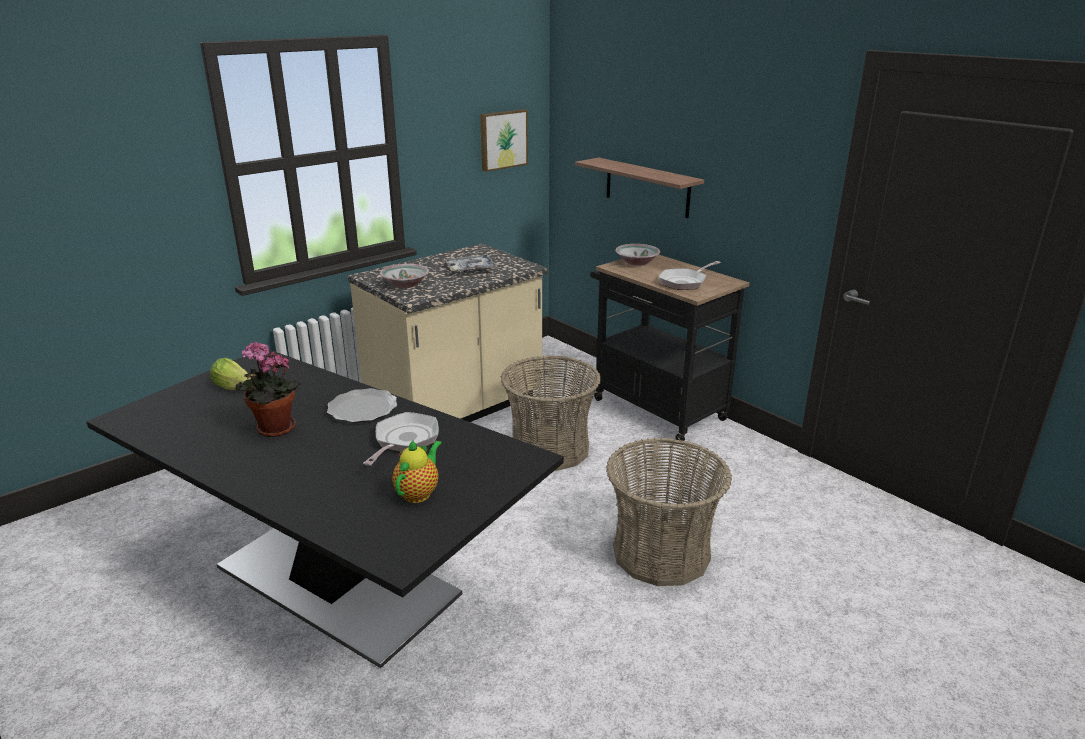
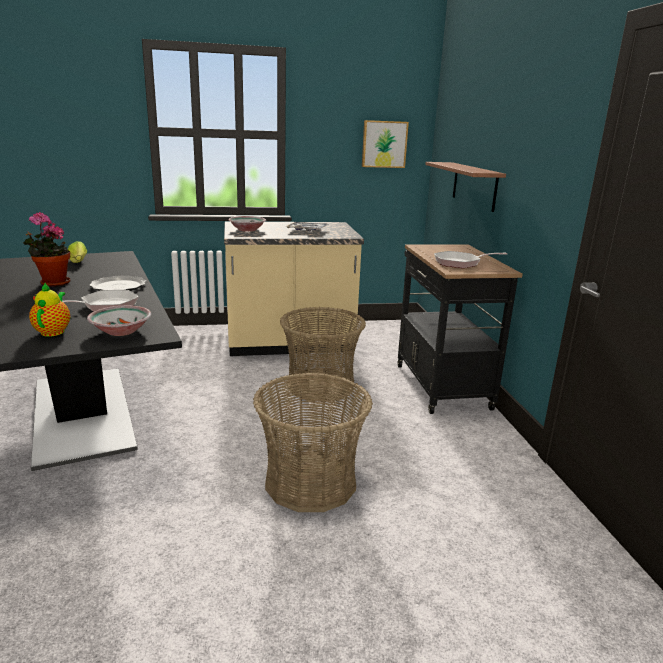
camera: 30 degrees right, 5 degrees down
(419, 493) = (53, 331): teapot -> teapot turned 60 degrees counterclockwise
(636, 262) = (443, 247): bowl -> bowl (120, 331)

